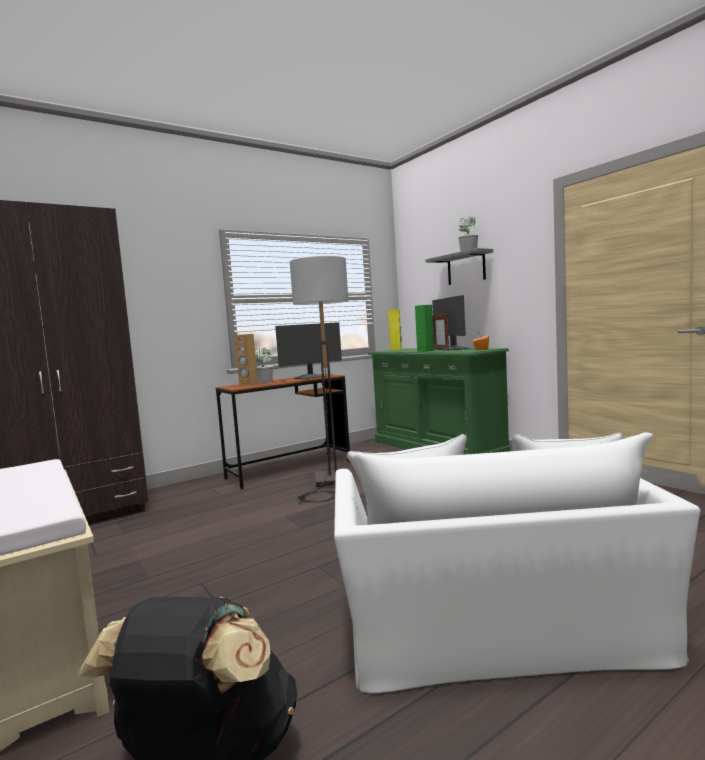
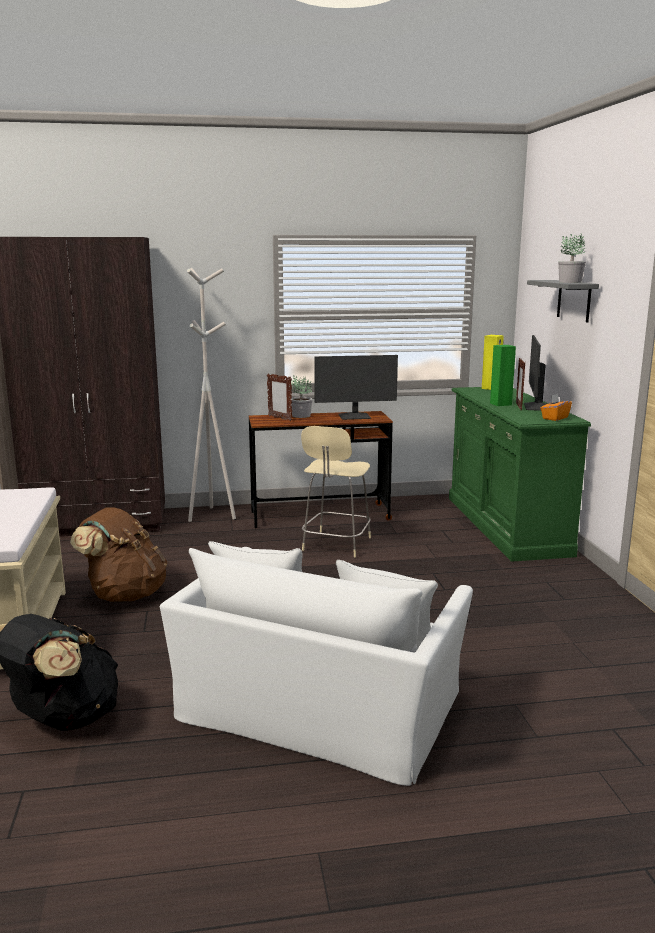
camera: 25 degrees right, 10 degrees up
(158, 574) = (125, 594): none -> brown backpack
(189, 489) = (212, 516): none -> grey clothes rack
(248, 384) = (280, 418): brown speaker -> picture frame
(329, 485) = (336, 545): floor lamp -> beige chair

